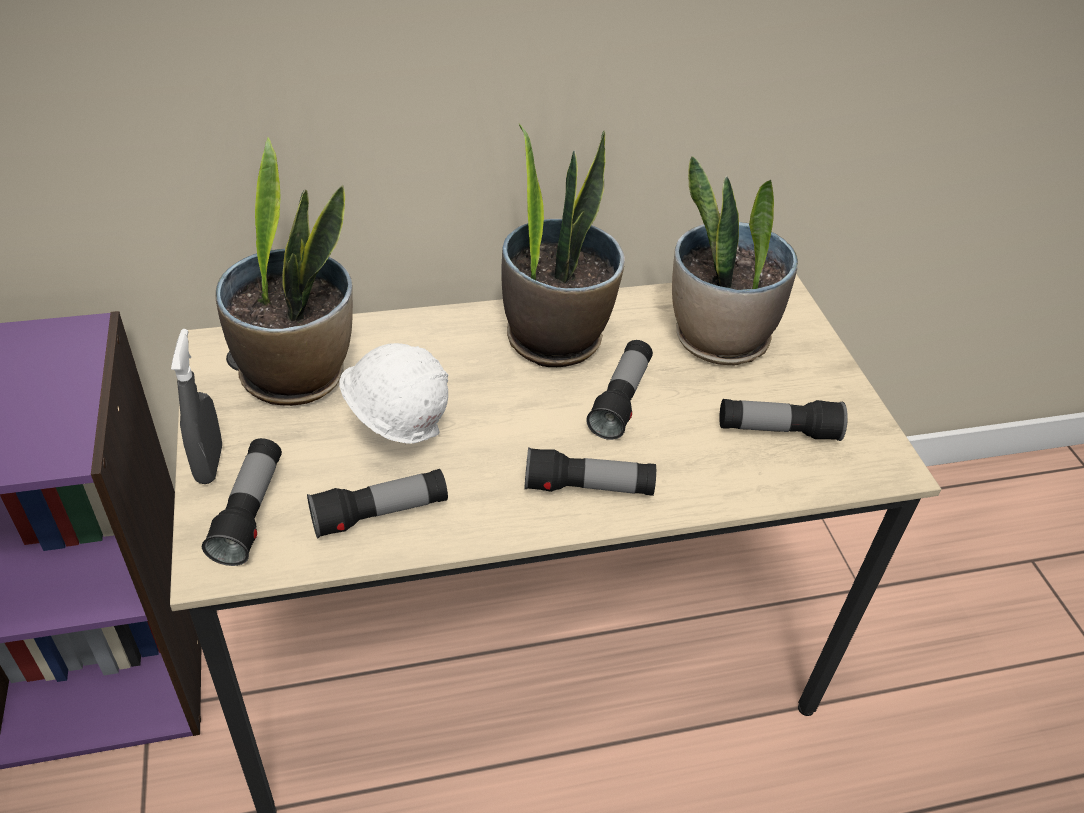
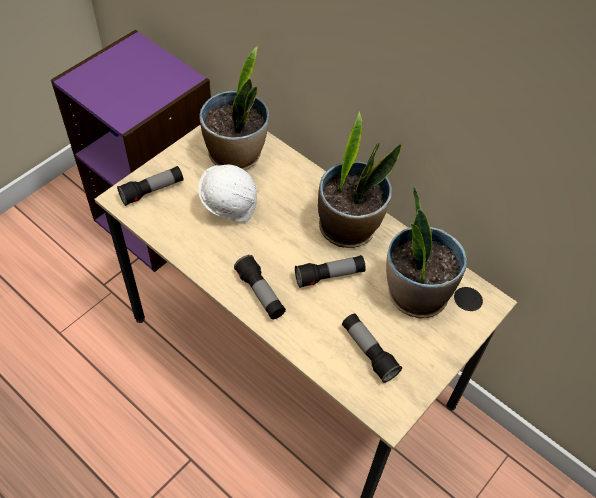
camera: 55 degrees right, 10 degrees up
(209, 464) = (165, 163): grey spray bottle -> none
(380, 514) = (184, 231): flashlight -> none

